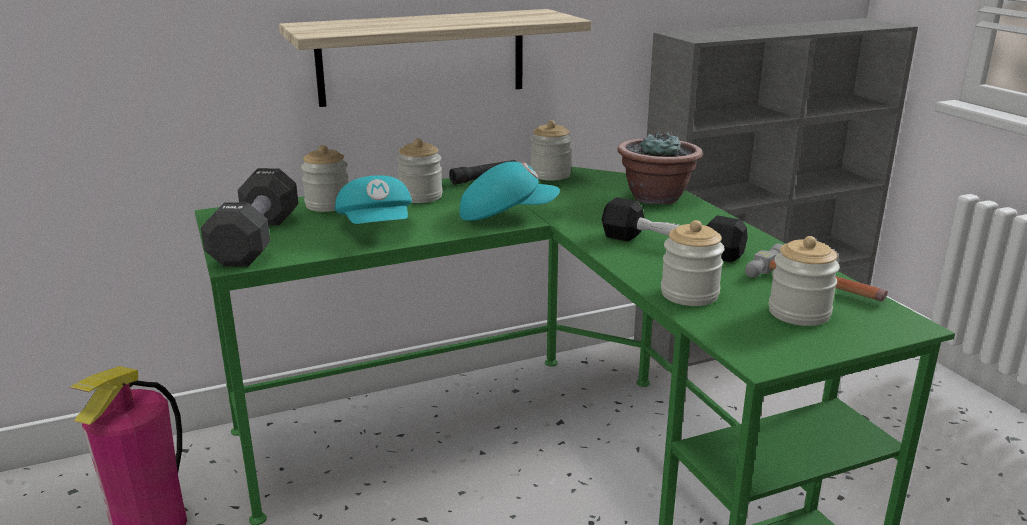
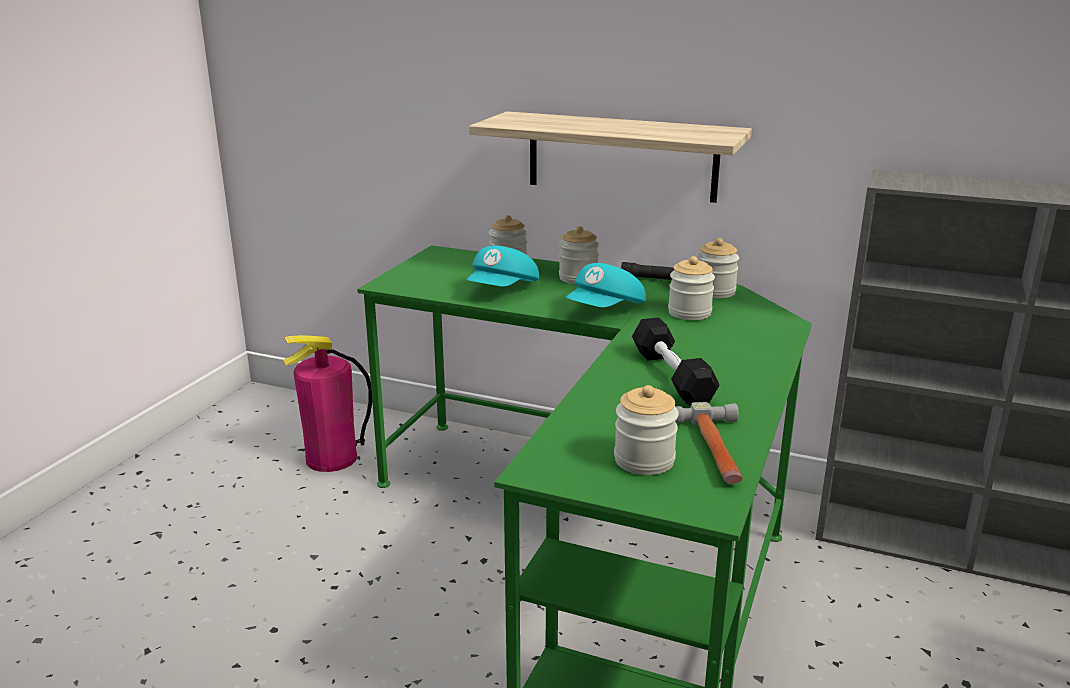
camera: 45 degrees right, 0 degrees up
(256, 240) = (422, 275): black dumbbell -> none
(506, 215) = (606, 310): turquoise cap -> turquoise cap turned 90 degrees clockwise
(656, 197) = (759, 338): potted plant -> none
(689, 294) = (596, 412): jar -> jar (689, 313)

